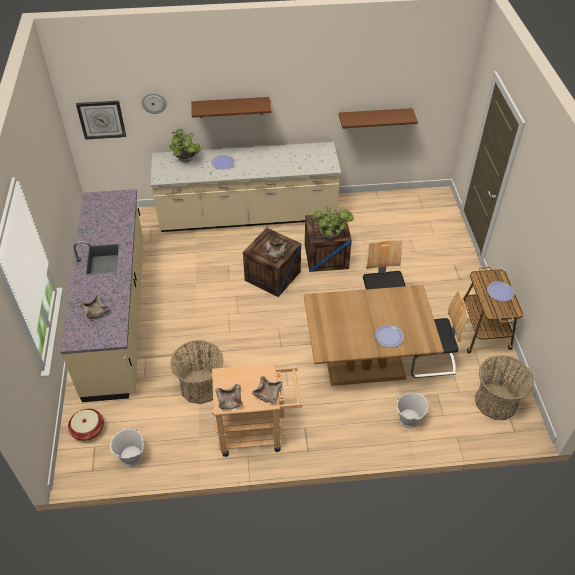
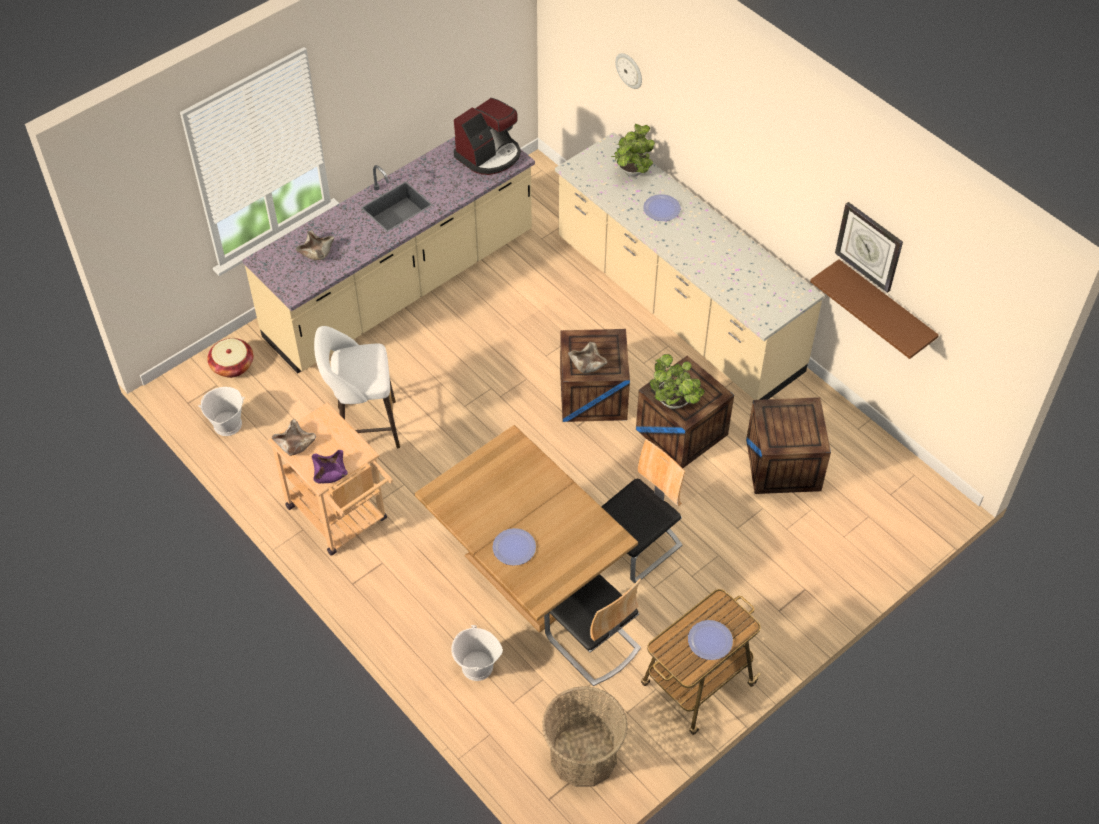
camera: 55 degrees right, 5 degrees up
(101, 119) = (573, 48): wall clock -> wall clock (869, 246)
(111, 203) = (489, 155): none -> coffee machine
(200, 386) = (363, 427): basket -> white stool
(231, 107) = (711, 145): brown shelf -> none
(268, 394) = (329, 472): beige bowl -> purple bowl
(377, 232) = (783, 465): none -> crate

